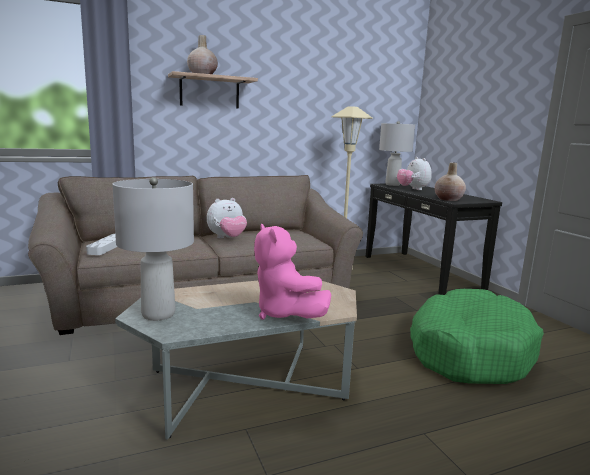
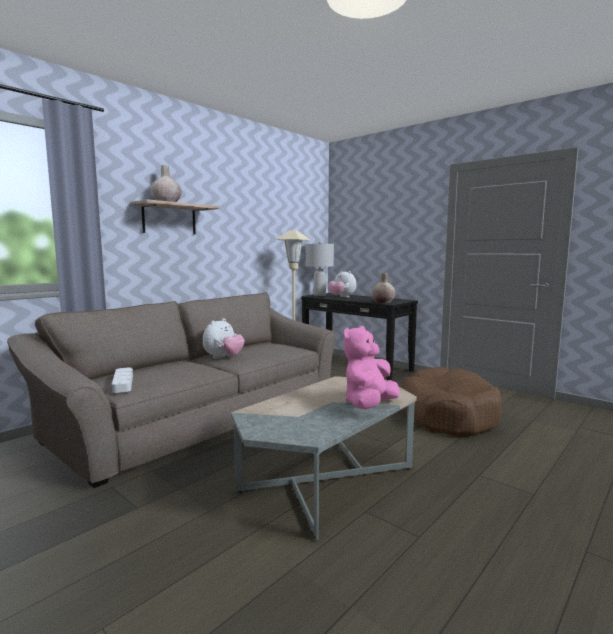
camera: 25 degrees left, 5 degrees down
(159, 314) = (275, 427): grey table lamp -> none
(285, 313) = (369, 405): pink plush toy -> pink plush toy turned 90 degrees clockwise
(469, 351) = (447, 415): green dog bed -> brown dog bed

